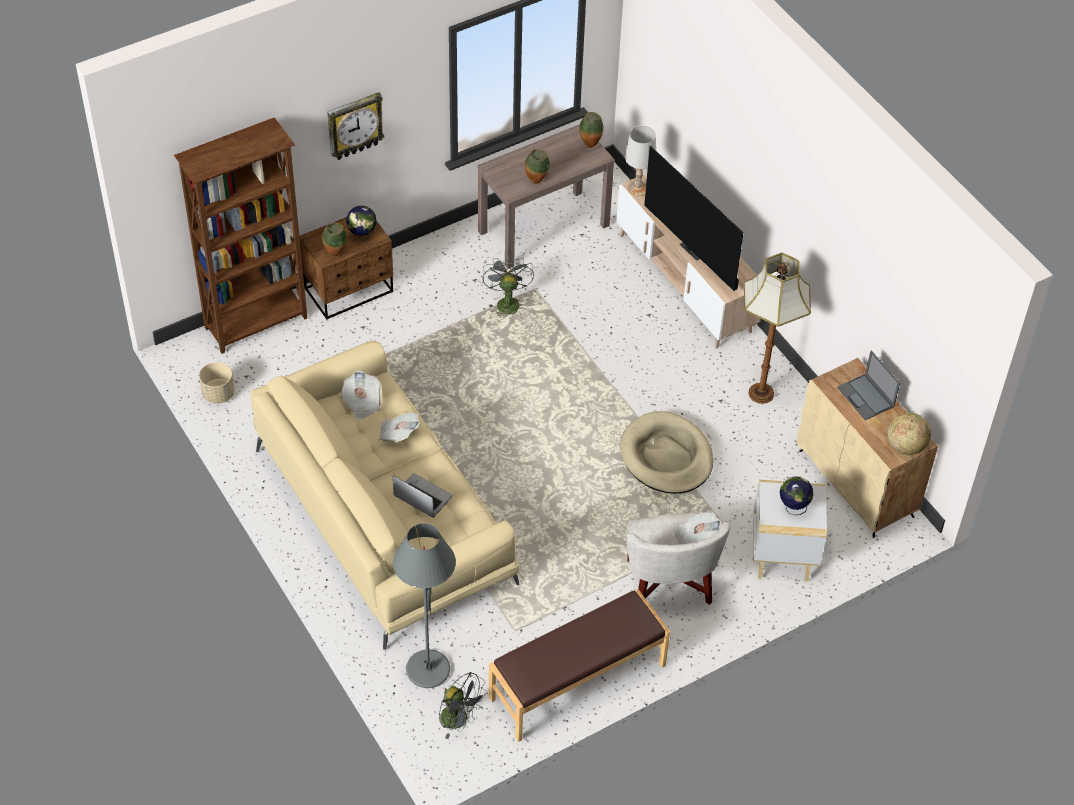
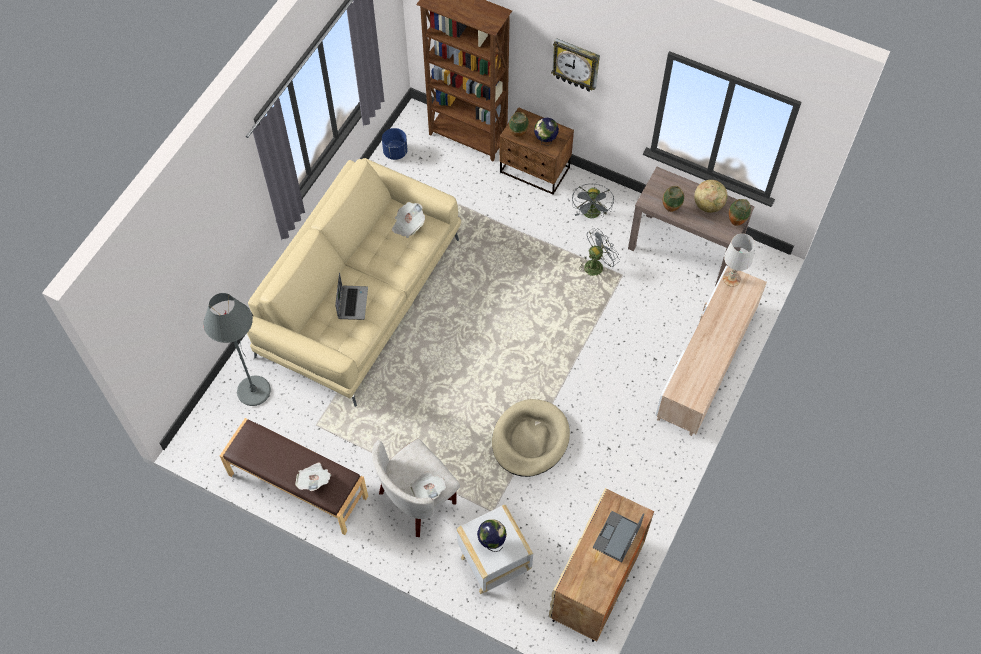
camera: 60 degrees right, 10 degrees up
(218, 394) = (395, 152): beige planter -> blue planter
(398, 434) = (396, 260): newspaper -> newspaper (314, 480)
(459, 720) = (225, 431): grey fan -> grey fan (592, 215)
(695, 249) = (701, 347): television -> none
(760, 393) = (635, 472): floor lamp -> none
(905, 446) = (586, 590): globe -> globe (708, 205)

